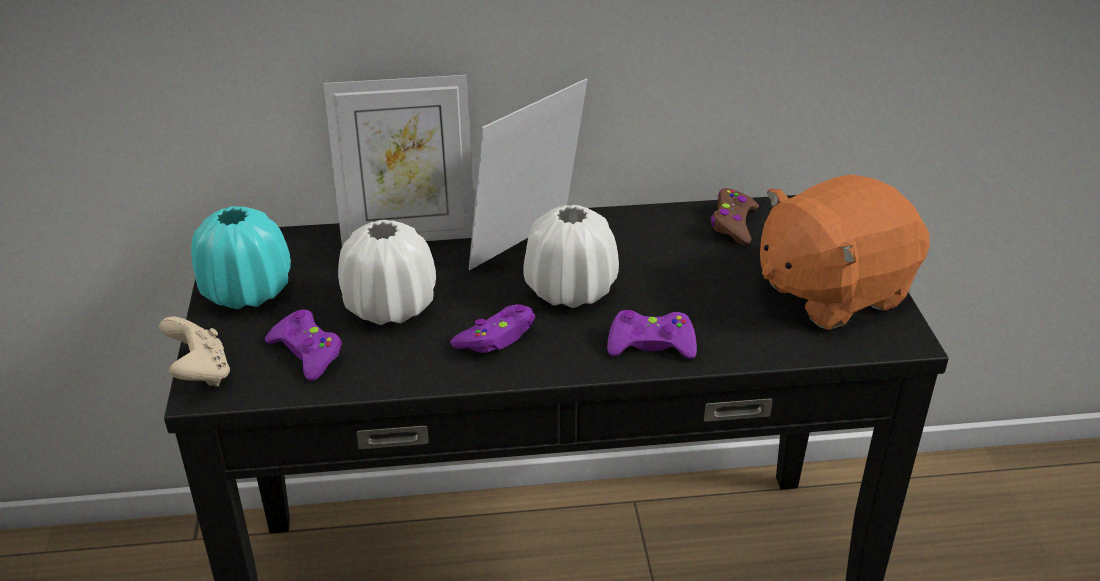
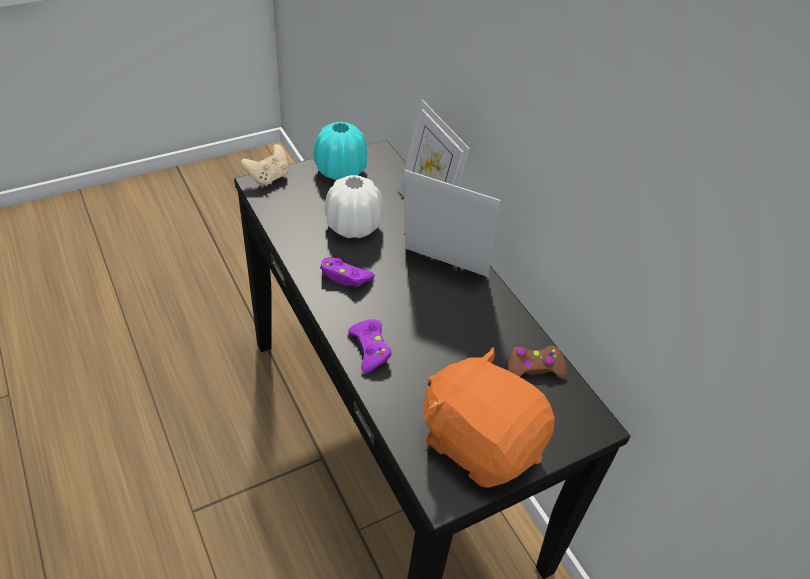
camera: 65 degrees right, 10 degrees up
(307, 352) = (300, 207): purple game controller -> none
(570, 290) = (408, 298): white vase -> none

